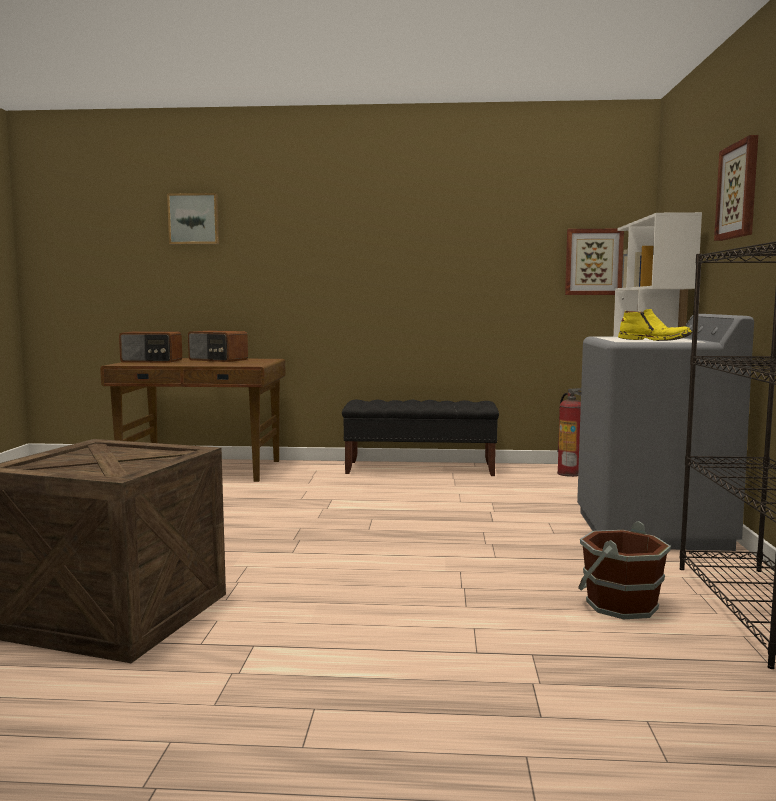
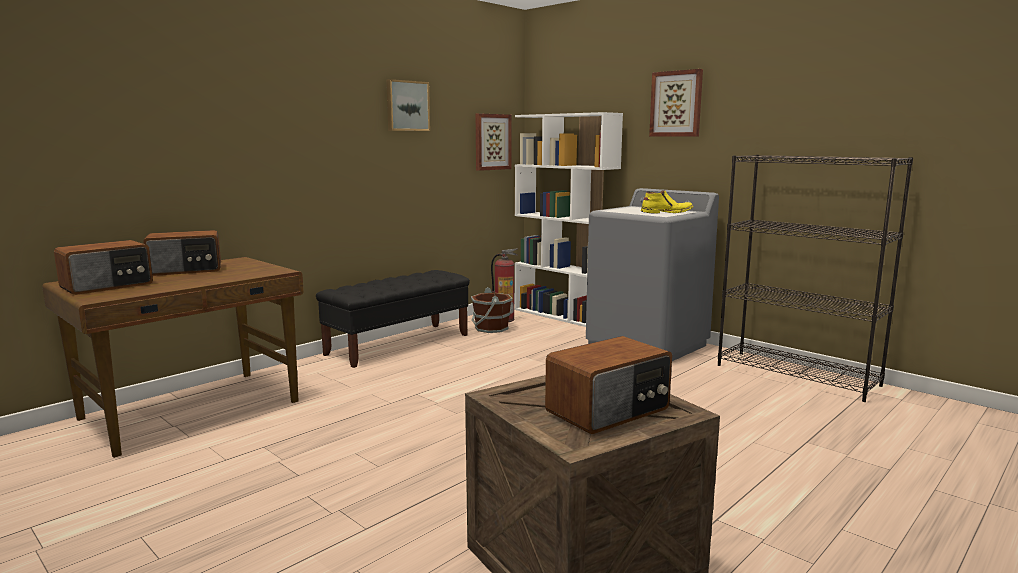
camera: 50 degrees left, 5 degrees up
(98, 463) = (609, 410): none -> radio
(194, 219) = (105, 82): picture -> picture (407, 106)
(620, 605) = (755, 397): brown bucket -> brown bucket (490, 328)

